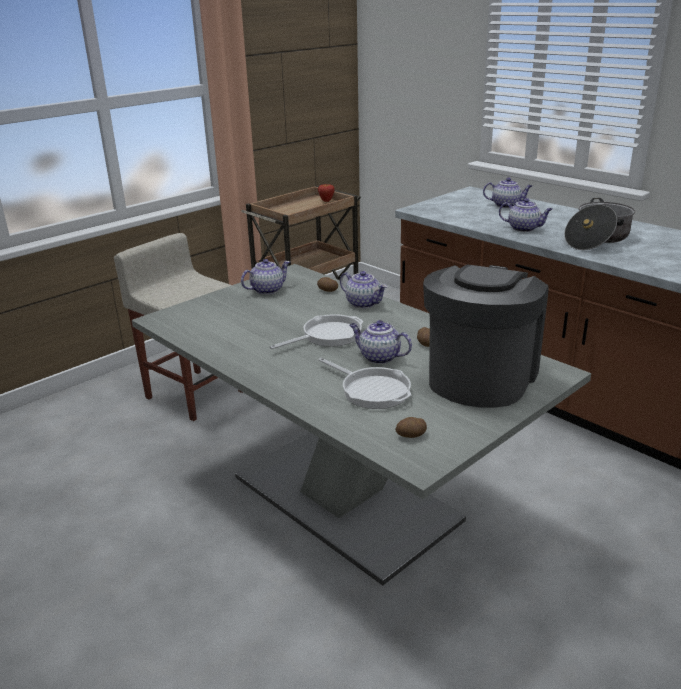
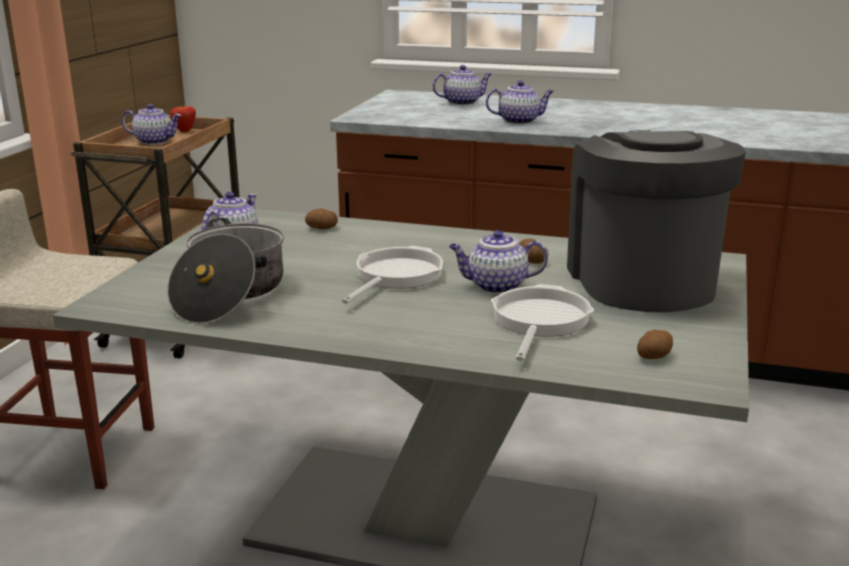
camera: 30 degrees left, 5 degrees down
(364, 303) = (392, 234): teapot -> teapot (154, 141)
(372, 390) = (539, 321): frying pan -> frying pan turned 90 degrees counterclockwise
(597, 239) = (613, 121): cooking pot -> cooking pot (230, 294)

